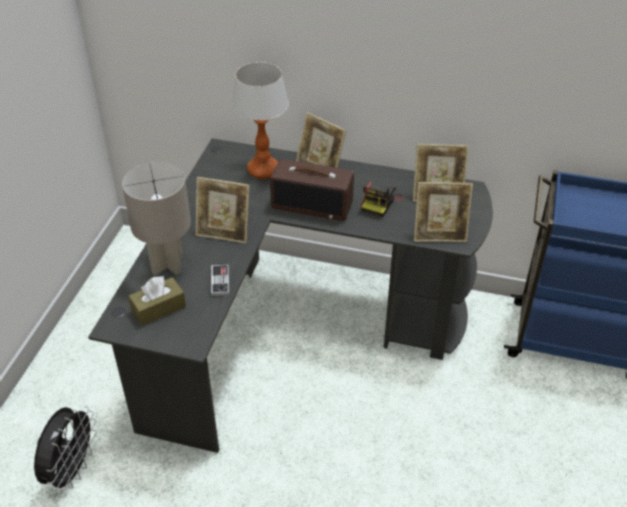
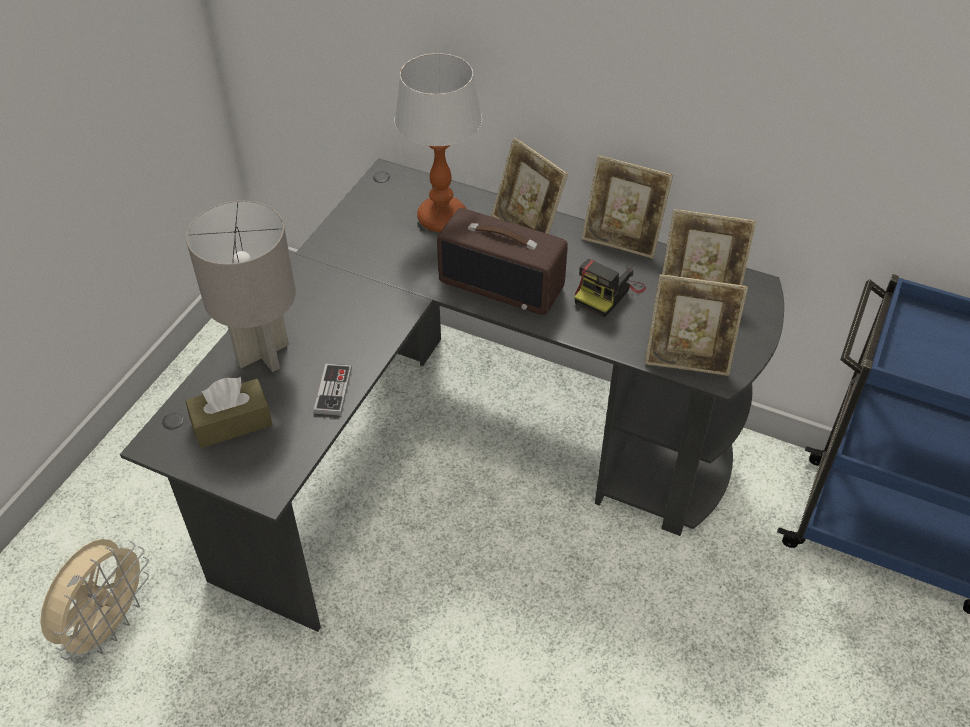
camera: 10 degrees right, 5 degrees up
(71, 470) = (108, 625): black fan -> beige fan
(224, 233) = (358, 313): picture frame -> picture frame (621, 240)

